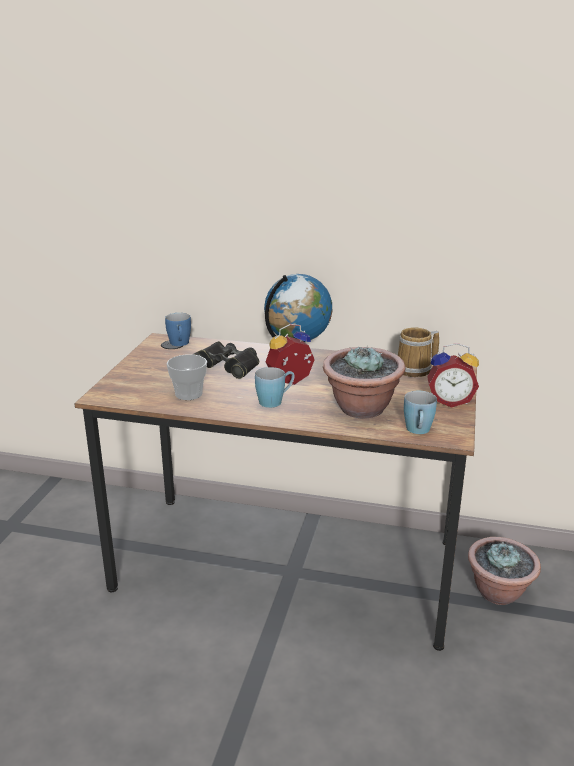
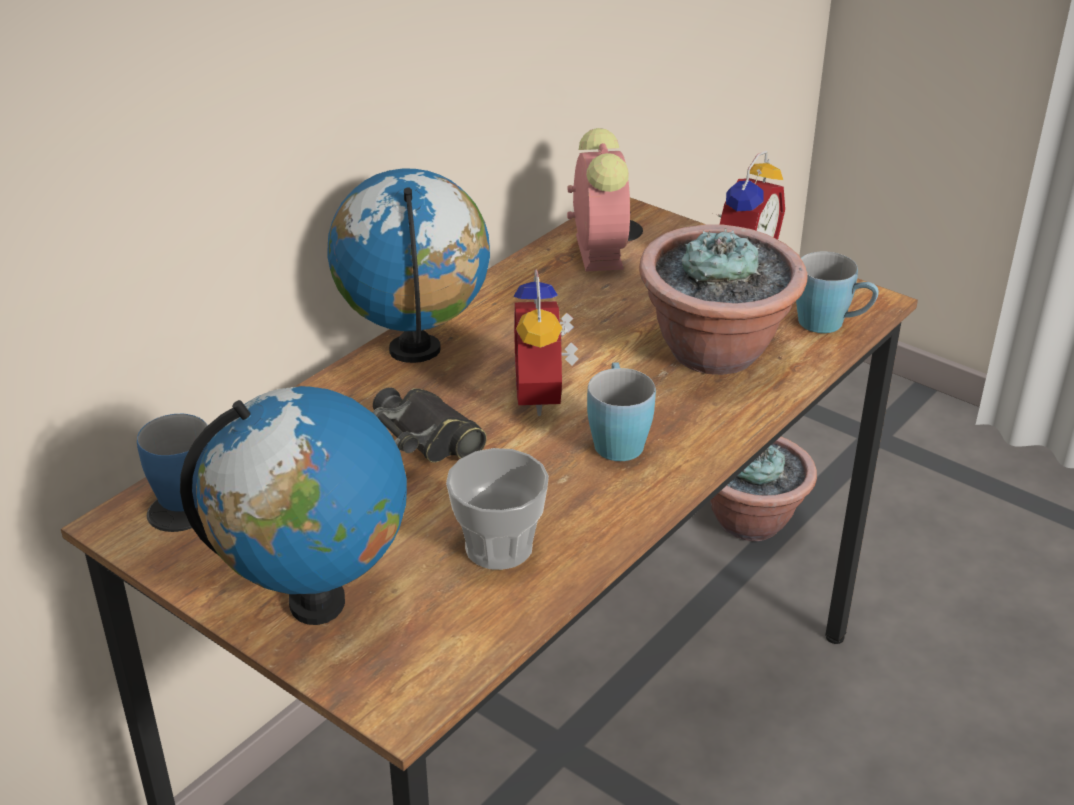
camera: 65 degrees left, 10 degrees up
(139, 373) = (316, 603): none -> globe
(416, 369) = (597, 250): mug -> alarm clock

